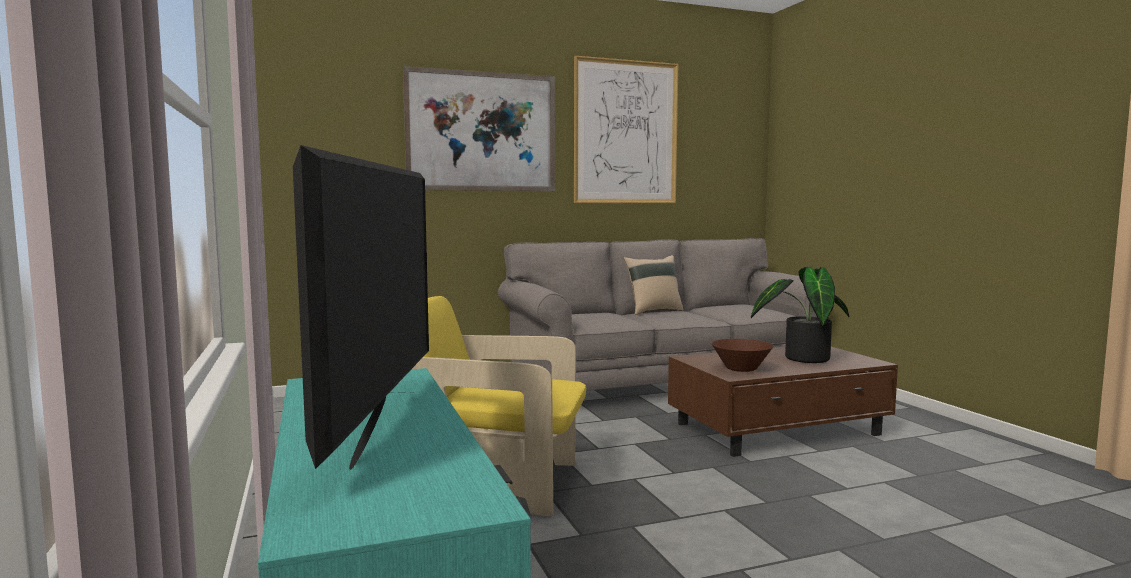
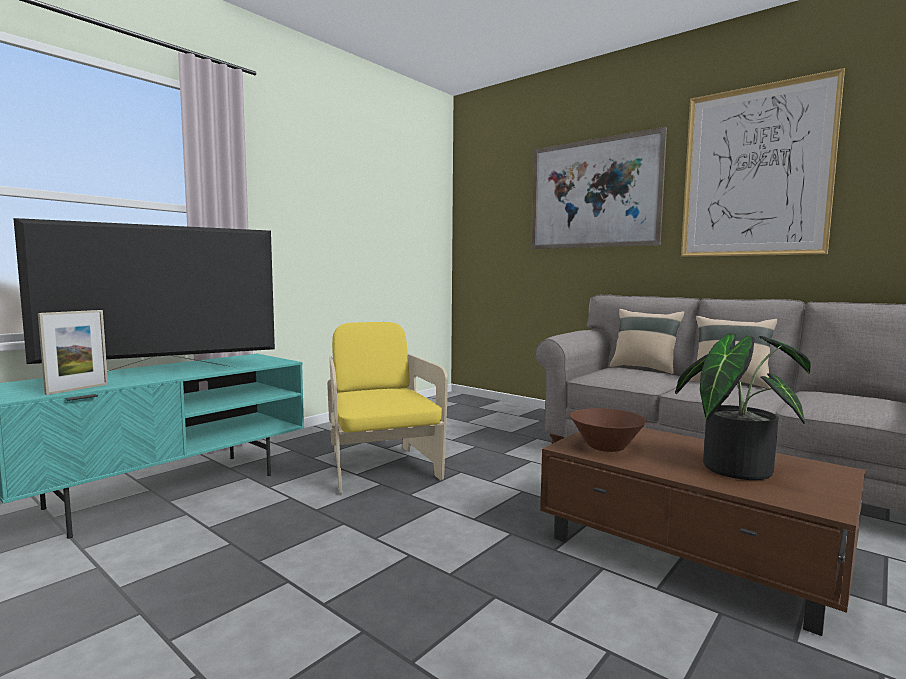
camera: 60 degrees right, 0 degrees up
(464, 469) = (77, 389): none -> picture frame
(583, 312) = (644, 369): none -> beige pillow

